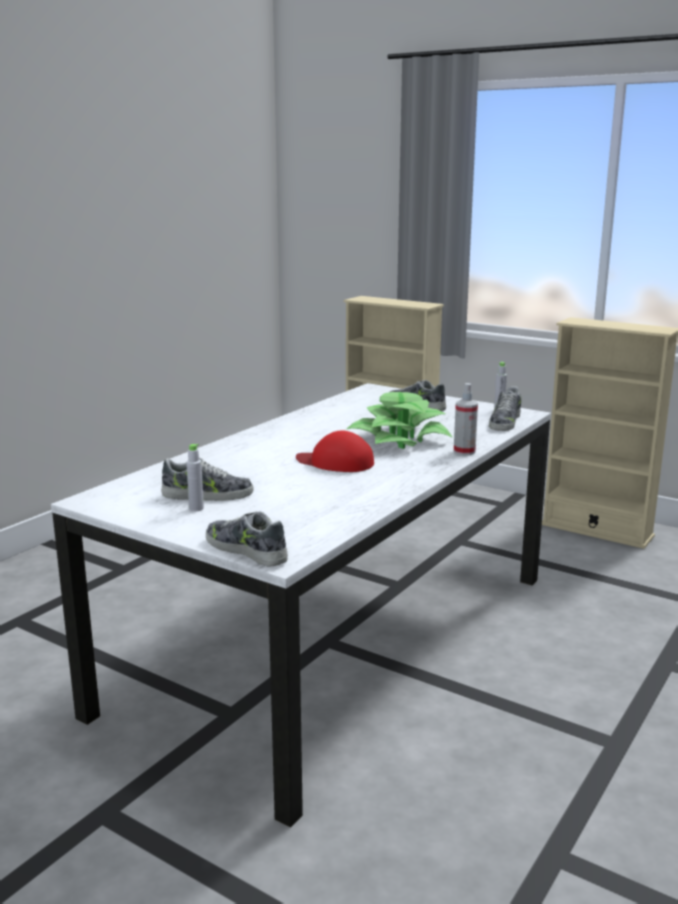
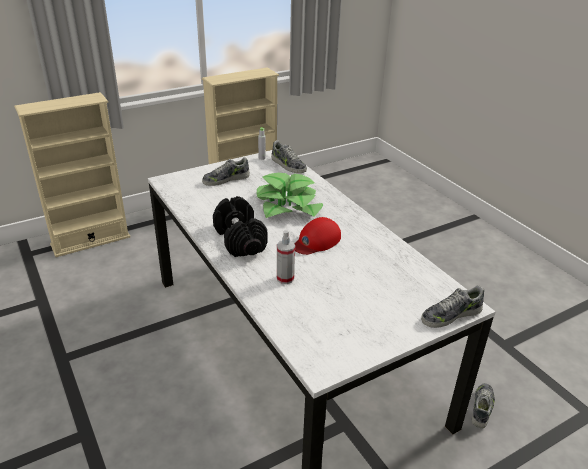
camera: 65 degrees left, 15 degrees up
(196, 508) = (368, 319): grey bottle -> none
(207, 495) = (345, 308): shoe -> shoe (482, 408)
(293, 433) = (239, 239): none -> black dumbbell
(464, 452) = (331, 194): spray bottle -> spray bottle (285, 278)

